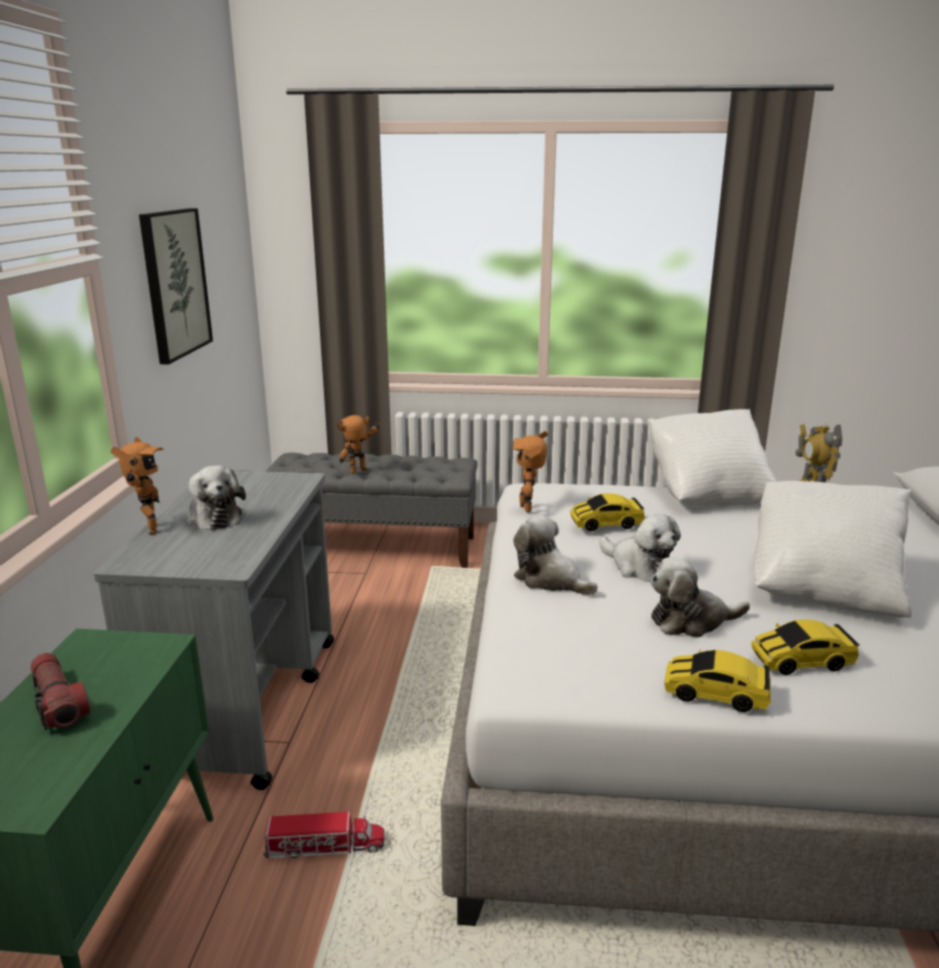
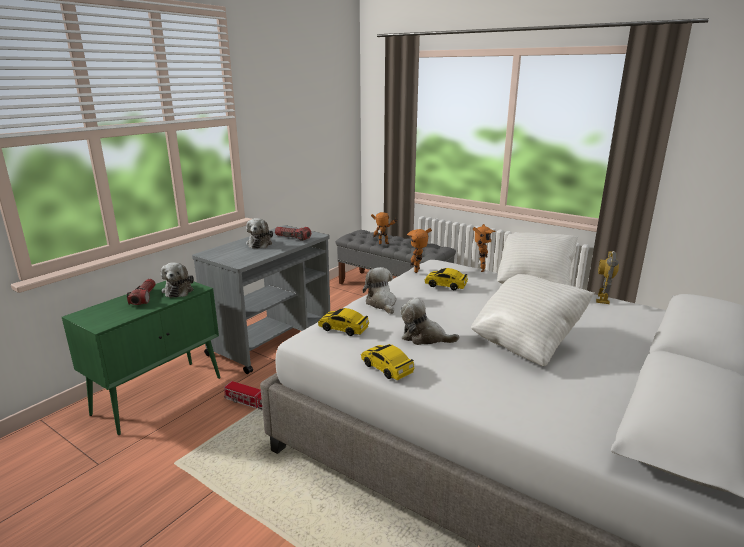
camera: 30 degrees right, 0 degrees up
(147, 530) = (229, 243): toy robot -> toy robot (480, 269)
(174, 283) = (291, 133): picture -> none
(264, 492) = (293, 238): none -> flashlight
(639, 566) = (436, 308): plush toy -> plush toy (178, 290)
(802, 661) = (454, 369): toy car -> toy car (343, 329)

